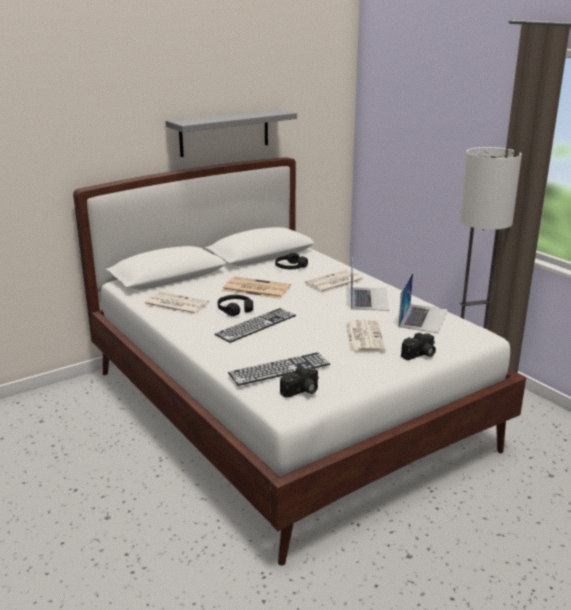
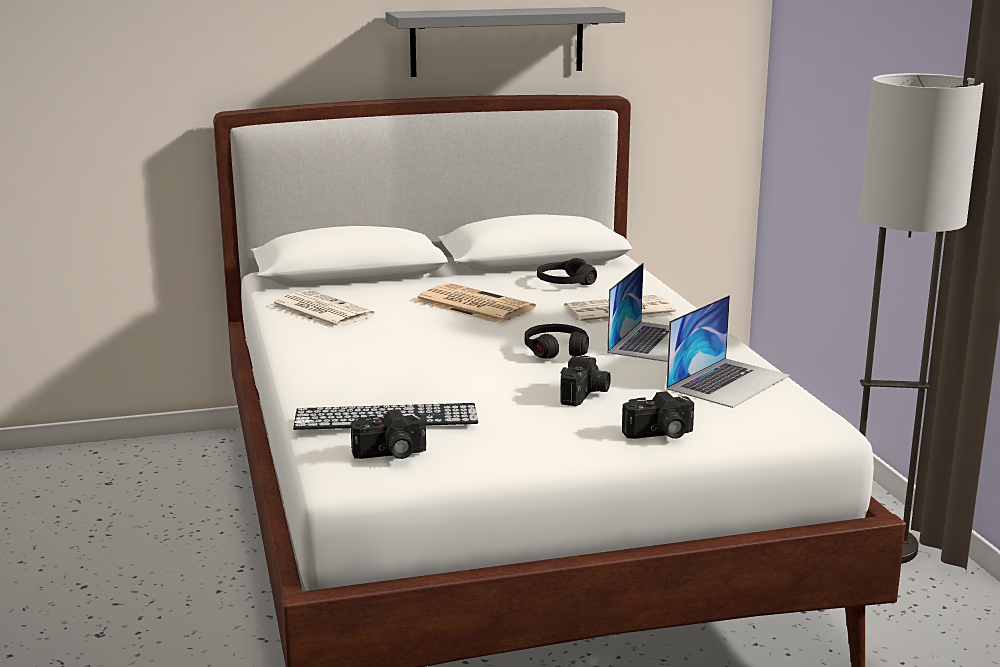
camera: 20 degrees right, 5 degrees down
(235, 309) = (406, 329): black headphones -> black headphones (556, 350)
(256, 325) = (417, 354): keyboard -> none
(363, 337) = (585, 395): newspaper -> camera

